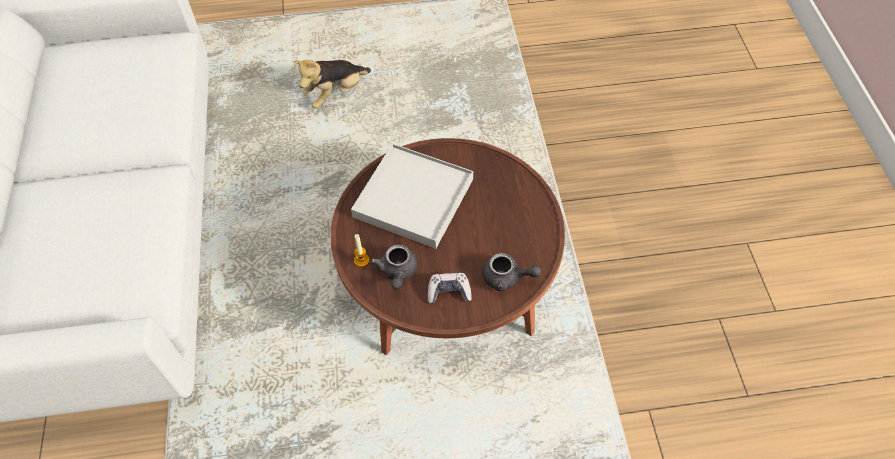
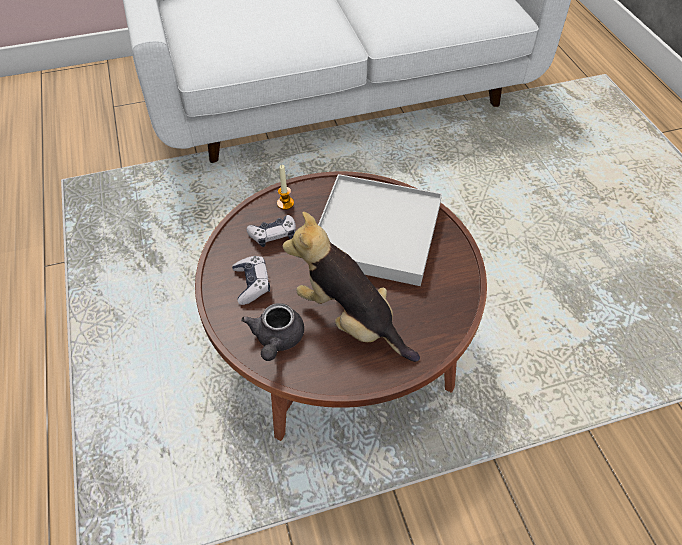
camera: 80 degrees right, 5 degrees down
(335, 93) = (569, 196): plush toy -> plush toy (350, 319)
(397, 272) = (273, 235): grey teapot -> game controller

